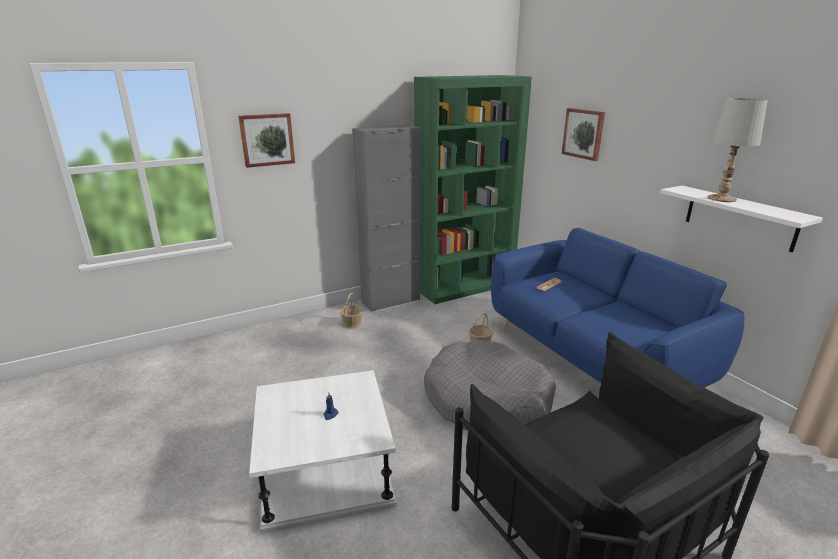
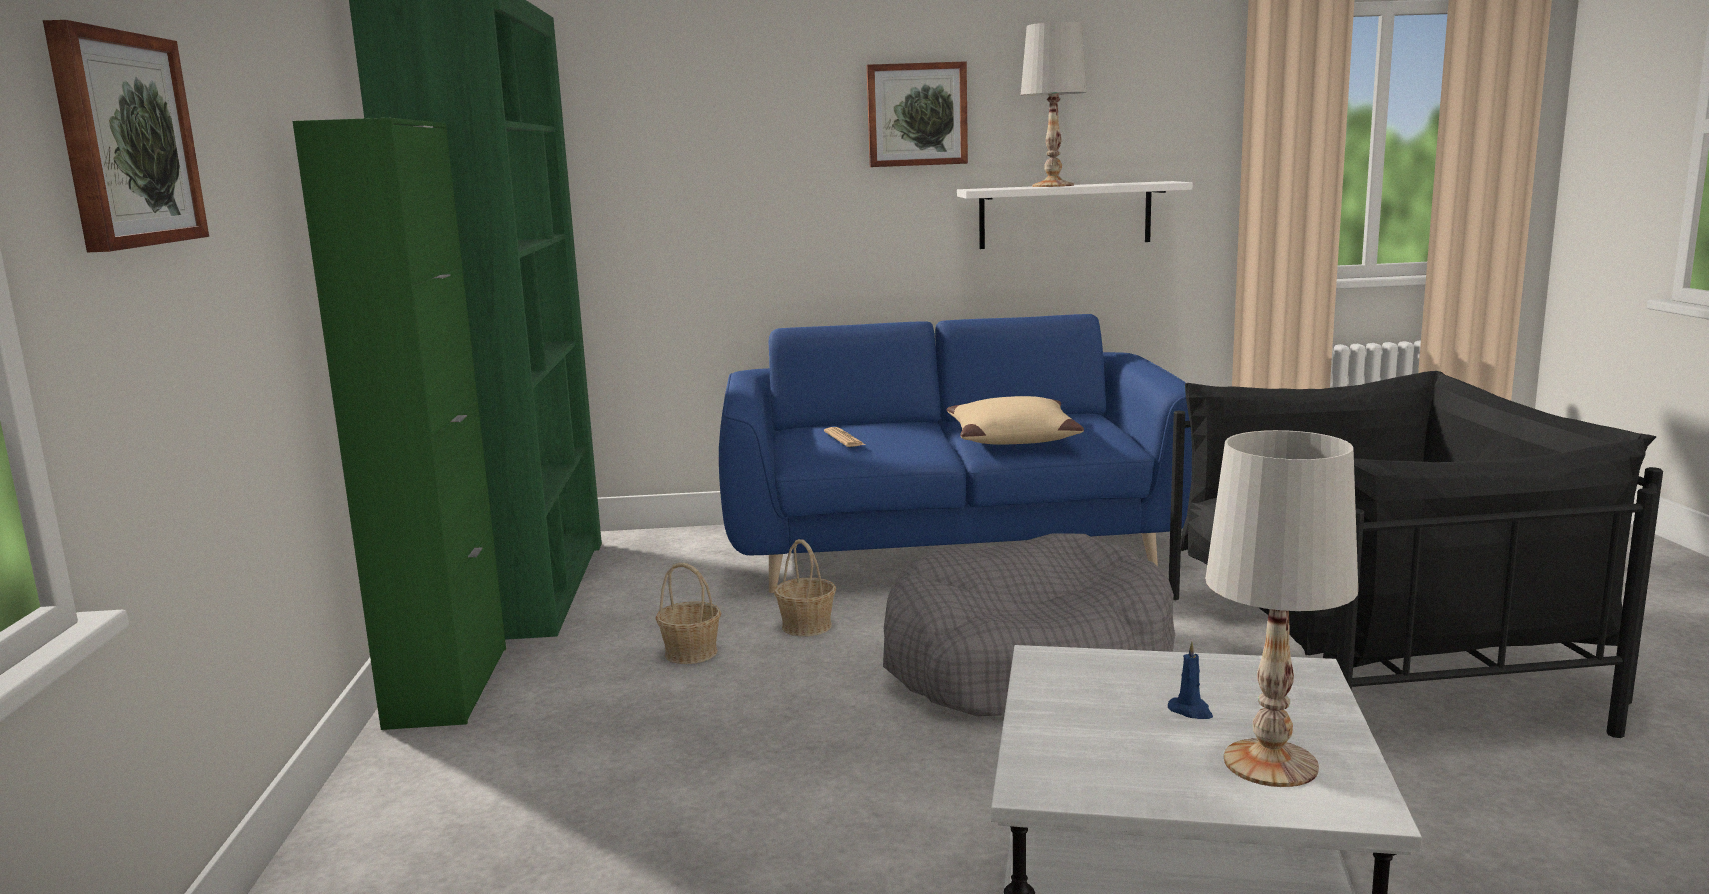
camera: 65 degrees left, 10 degrees down
(294, 436) = (1272, 763): none -> white table lamp
(352, 324) = (494, 764): basket -> basket (691, 652)
(391, 301) = (448, 686): grey cabinet -> green cabinet
(583, 133) = (707, 137): picture -> picture (917, 115)
(602, 320) = (1011, 437): none -> beige pillow

